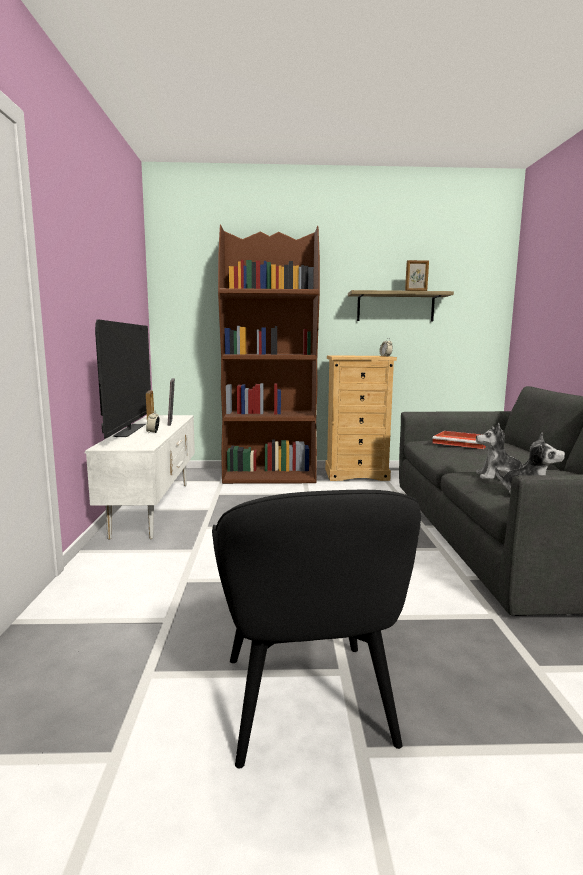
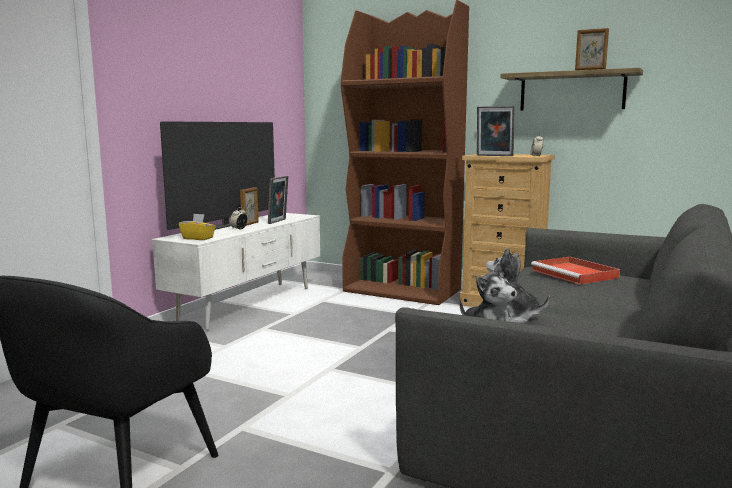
camera: 30 degrees right, 0 degrees up
(137, 444) = (198, 238): none -> yellow tissue box
(357, 356) = (494, 156): none -> picture frame

